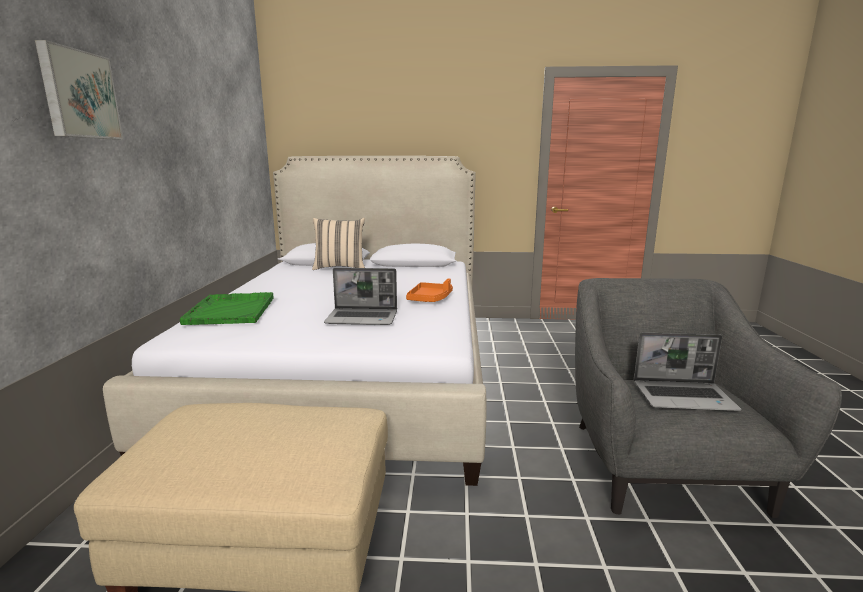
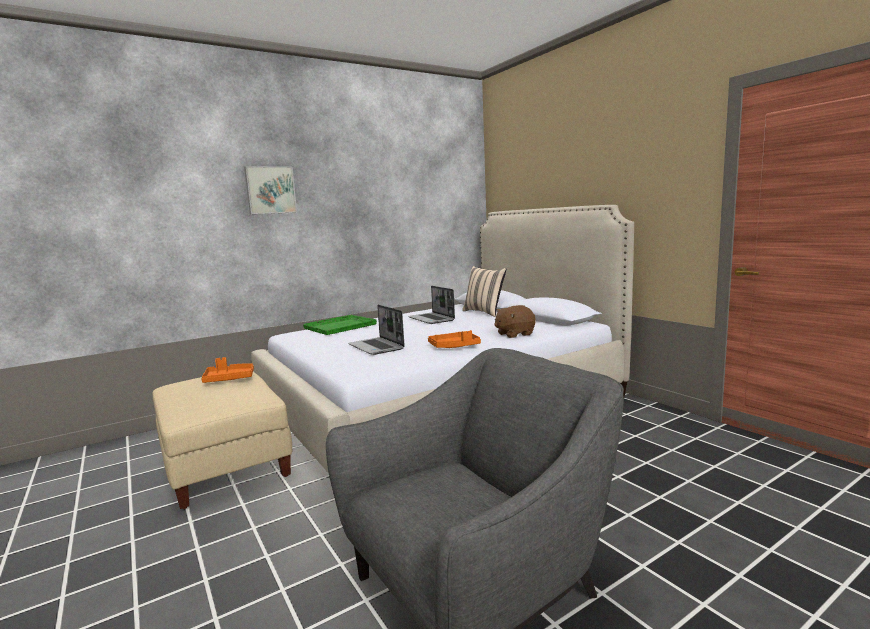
camera: 55 degrees right, 5 degrees down
(231, 419) = (229, 379): none -> orange tray
(435, 279) = (514, 334): none -> brown plush toy
(684, 397) = (438, 496): laptop -> laptop (432, 319)

